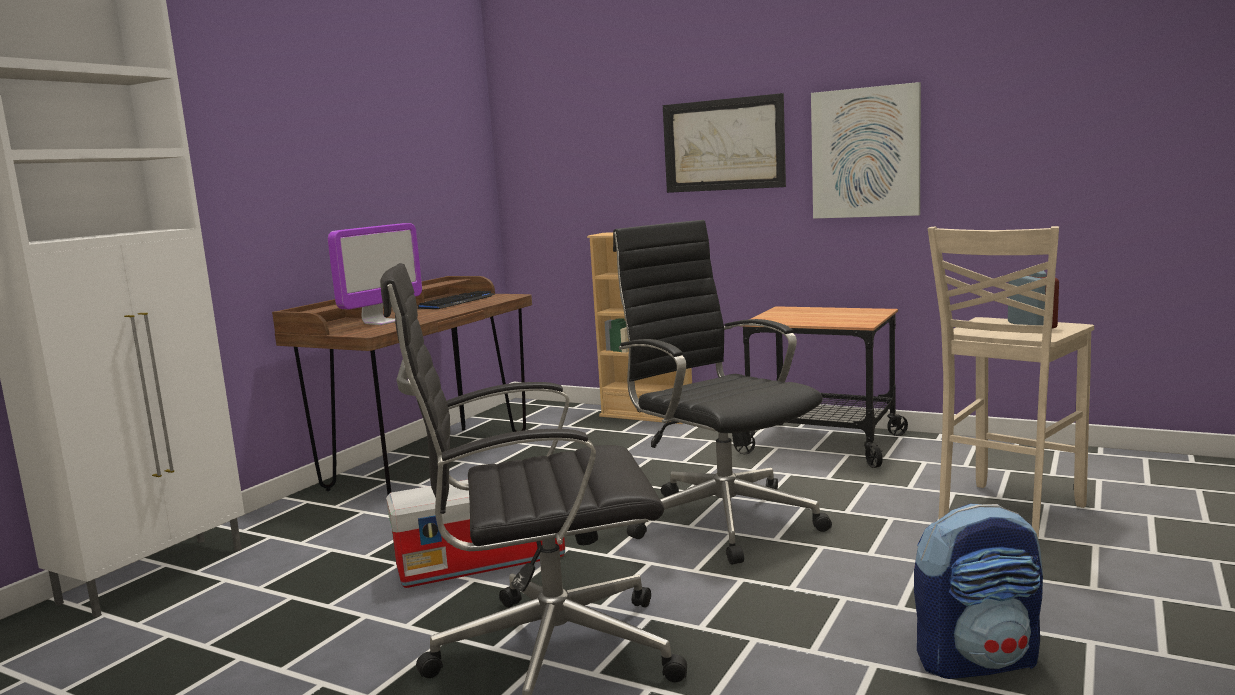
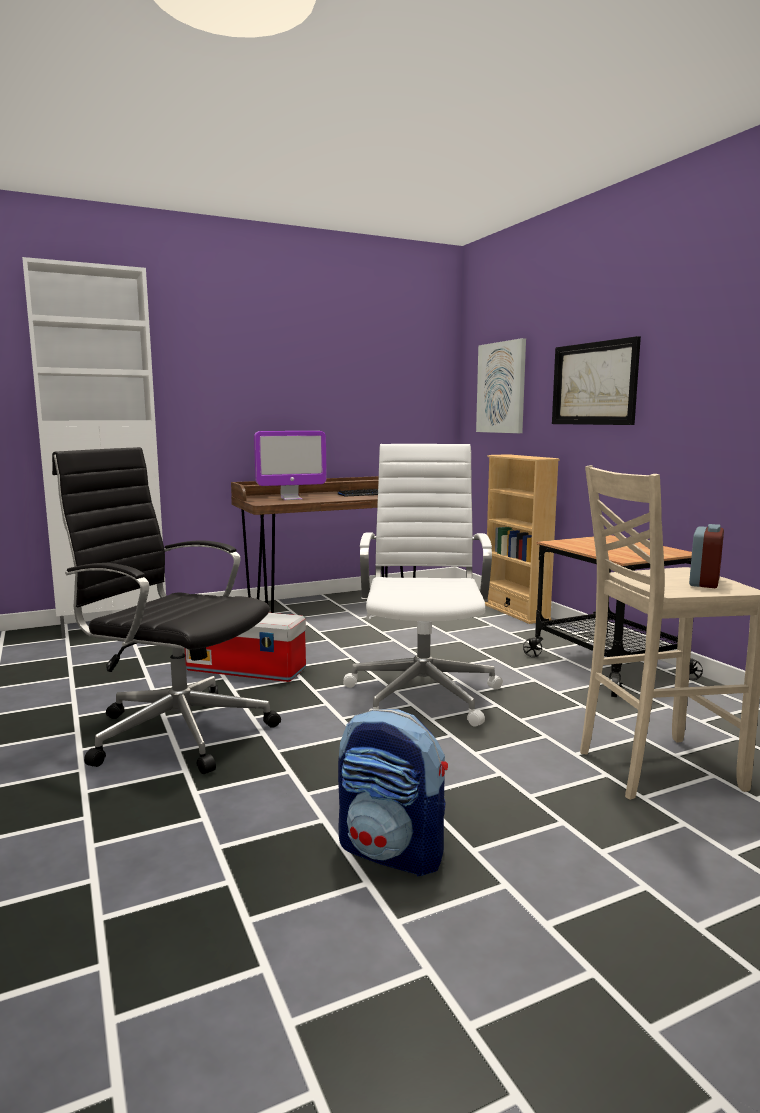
camera: 35 degrees right, 0 degrees up
(721, 519) = (423, 693): black office chair -> white office chair
(865, 153) = (699, 395): picture -> picture (501, 388)

